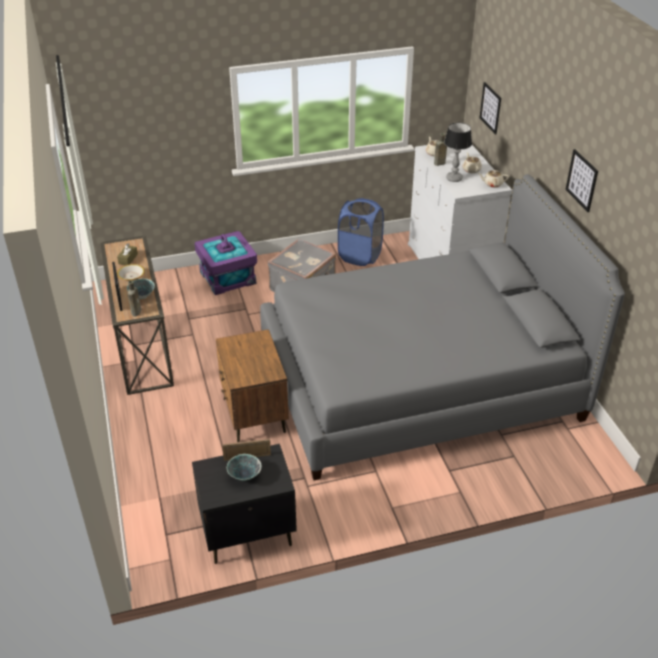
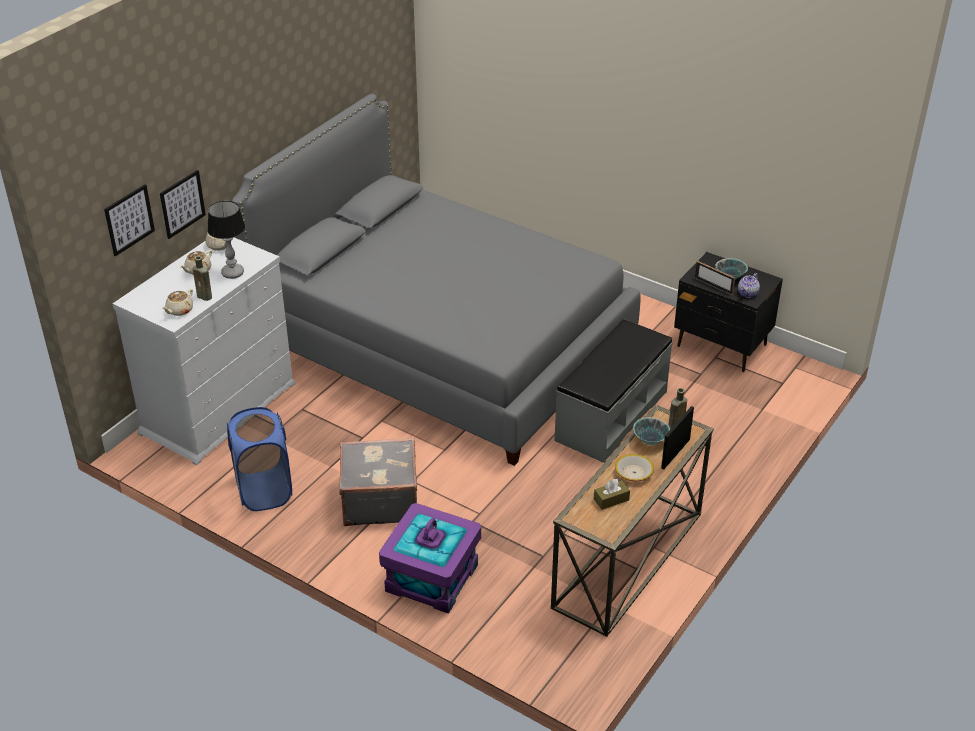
camera: 130 degrees left, 0 degrees up
(213, 470) = (748, 293): none -> teapot
(254, 414) = (610, 415): brown nightstand -> grey bench
(582, 180) = (294, 96): picture -> picture (182, 204)

